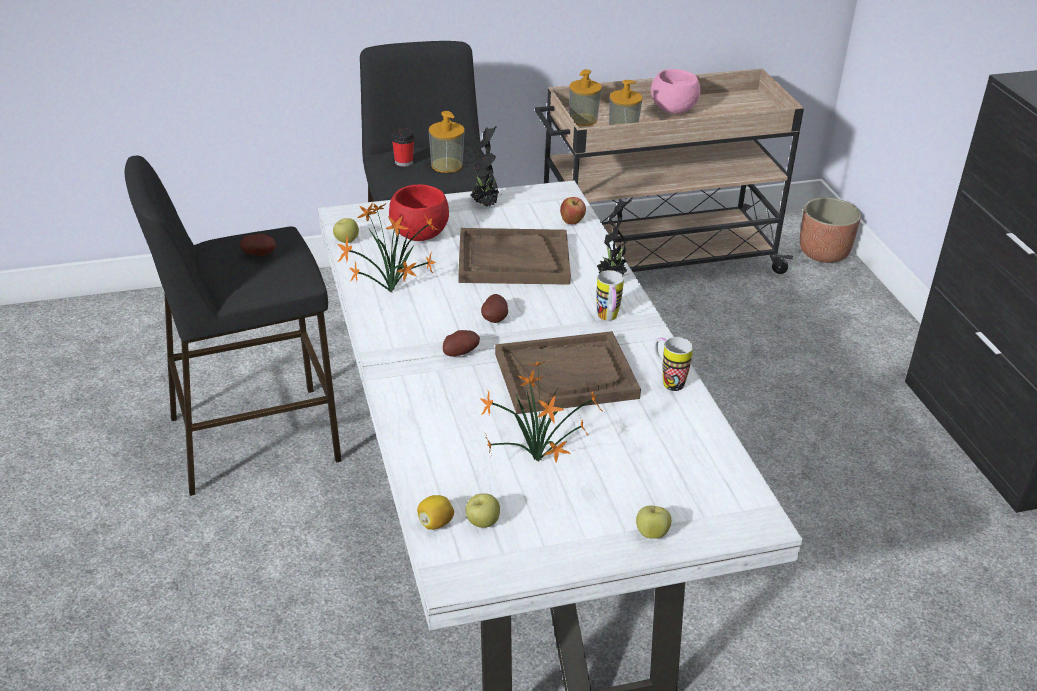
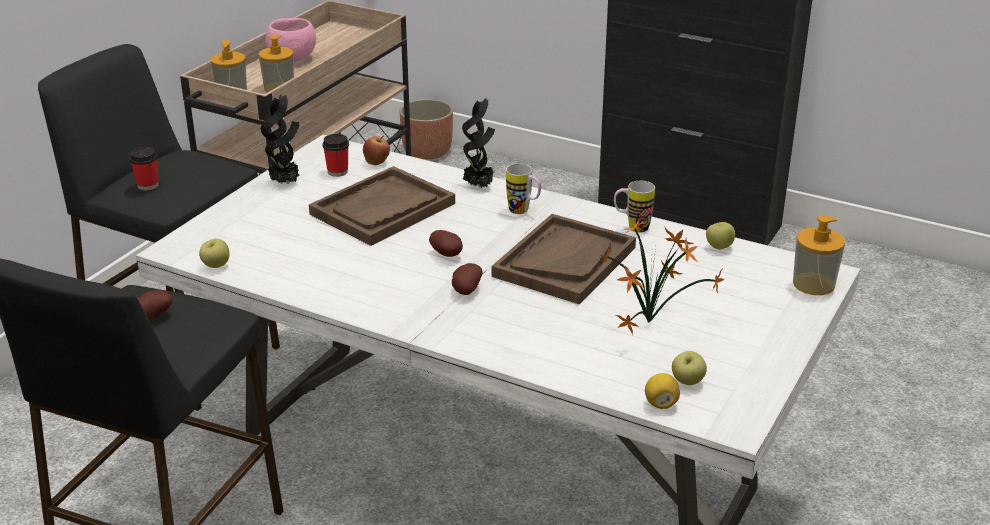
camera: 45 degrees left, 5 degrees down
(388, 293) = (328, 282): potted plant -> none
(419, 235) = (273, 230): red bowl -> none
(446, 165) = (193, 170): soap dispenser -> soap dispenser (813, 284)
(533, 215) = (337, 172): none -> cup
(651, 533) = (787, 319): apple -> apple (719, 247)

